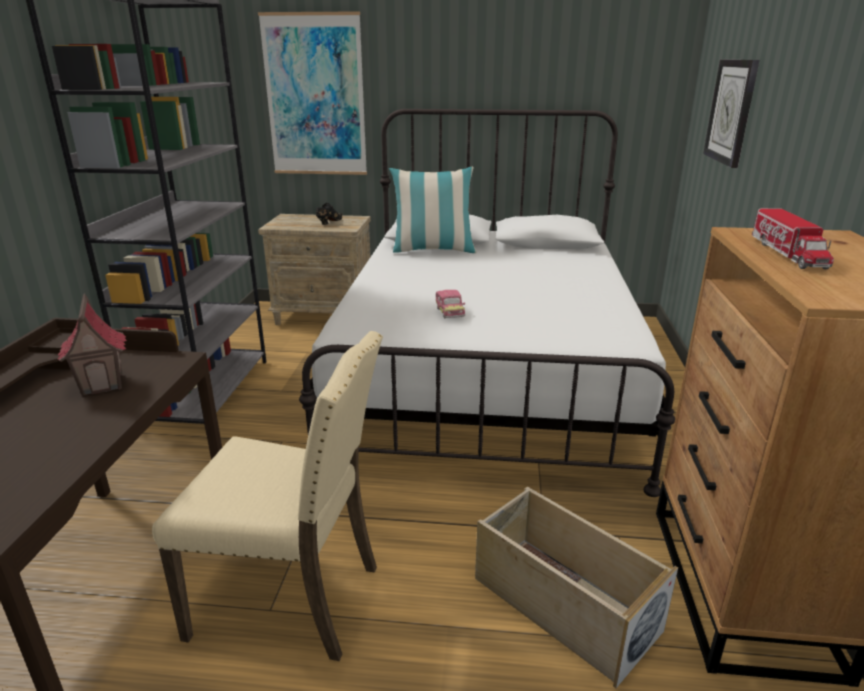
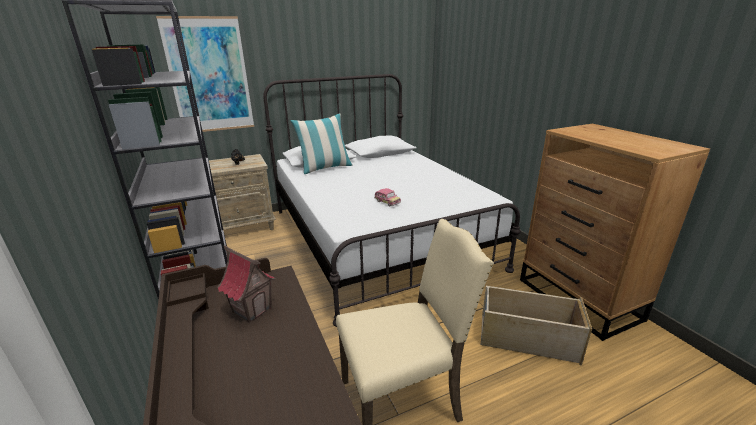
camera: 30 degrees left, 0 degrees up
(731, 111) = (473, 70): wall clock -> none
(788, 253) = (600, 137): toy truck -> none

